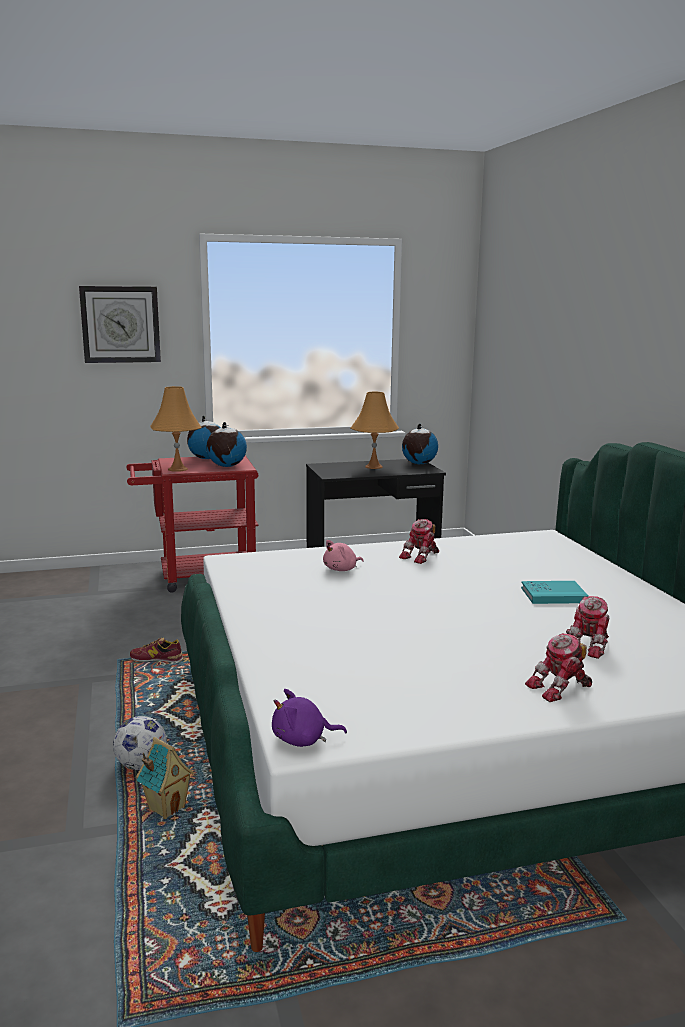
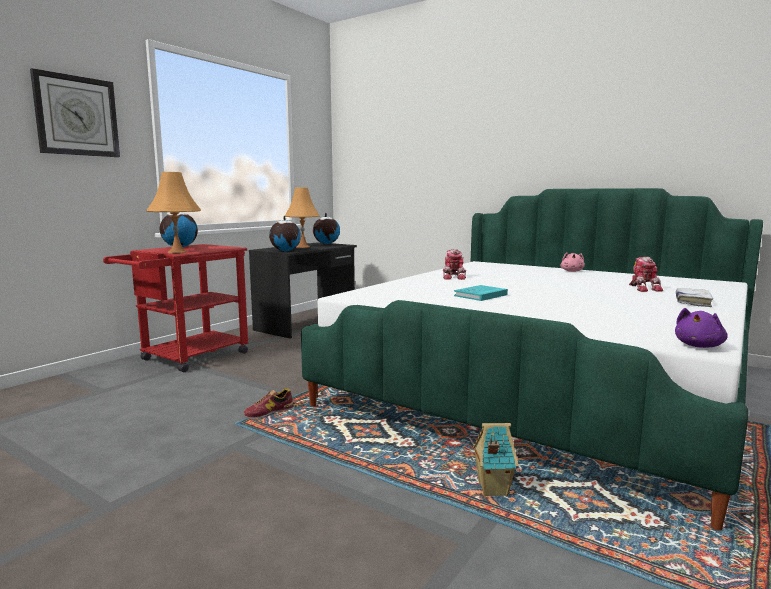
camera: 40 degrees left, 5 degrees down
(141, 765) = (414, 476): football -> none
(226, 466) = (214, 248): globe -> globe (285, 251)
(342, 569) = (433, 288): pink plush toy -> pink plush toy (572, 271)
(553, 595) = (565, 278): turquoise book -> turquoise book (480, 295)
(560, 688) = (692, 302): toy robot -> white book

